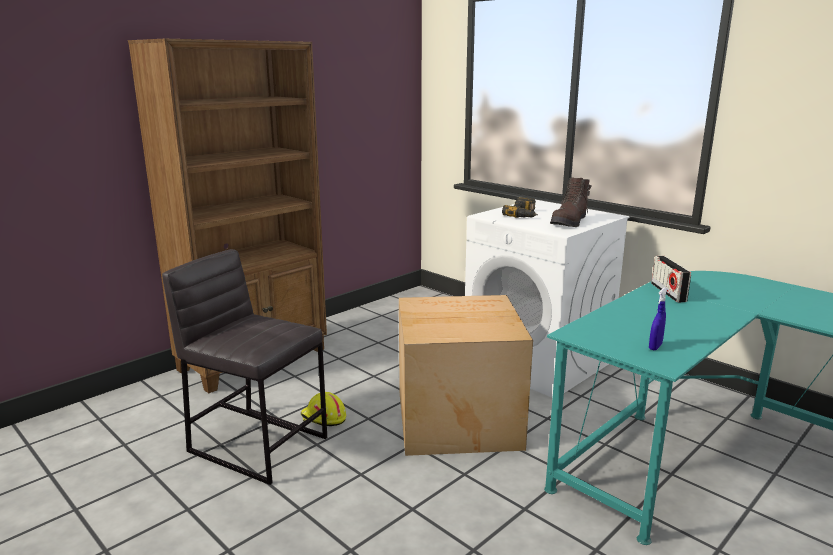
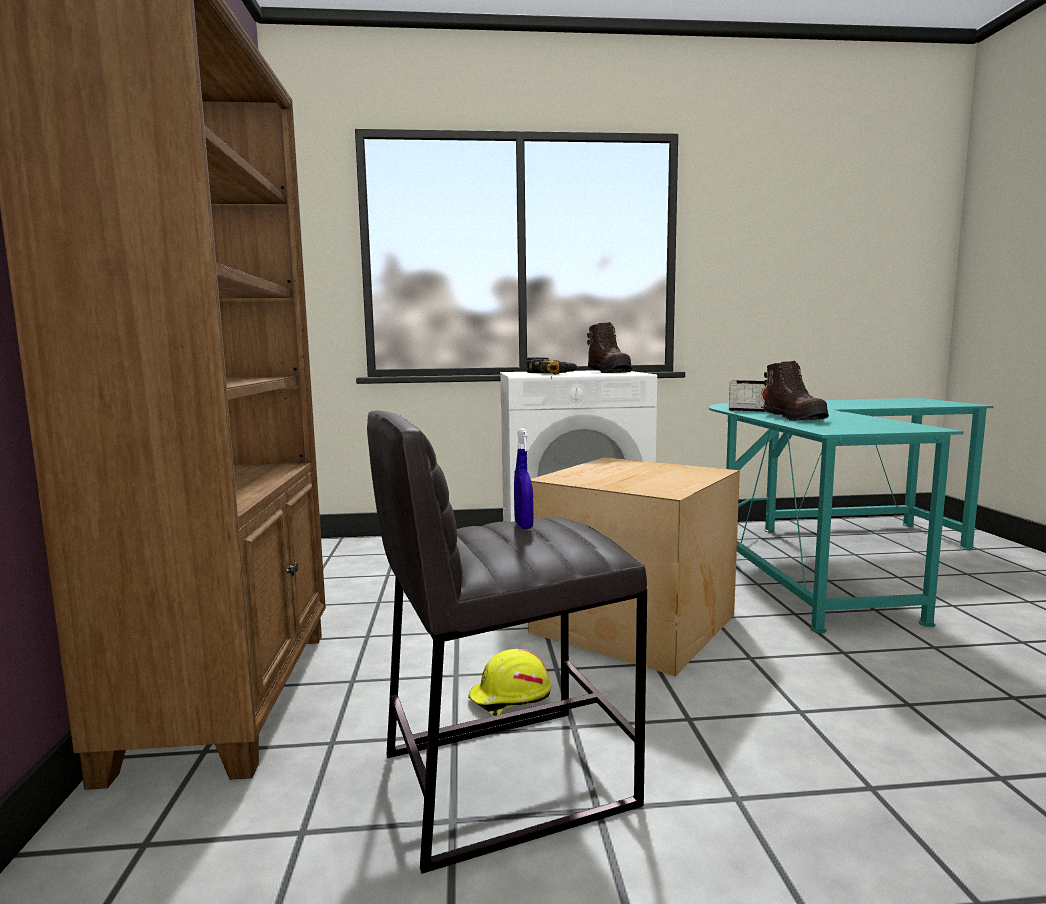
camera: 50 degrees left, 10 degrees down
(641, 312) = (794, 418): none -> brown boot
(655, 347) = (885, 425): blue spray bottle -> blue spray bottle (523, 525)

